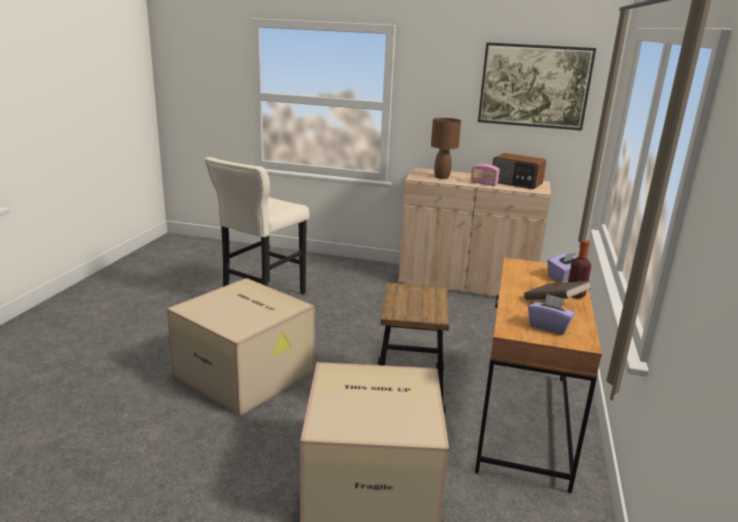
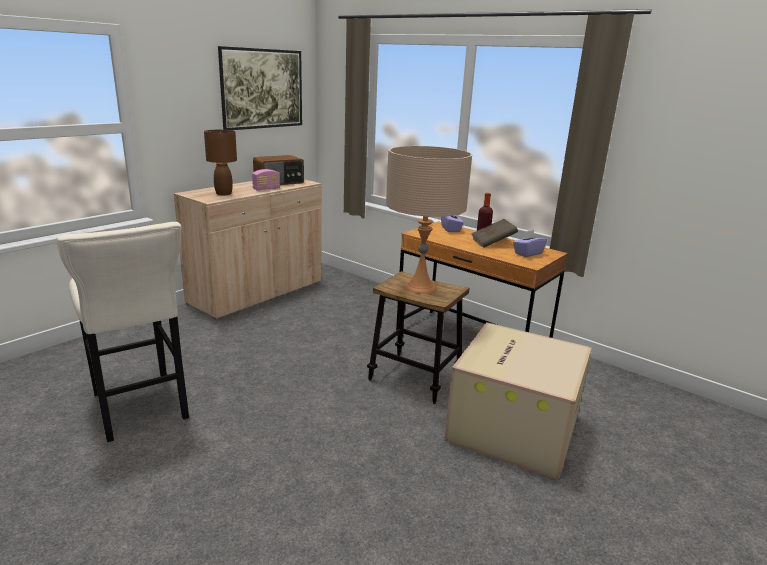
camera: 65 degrees left, 0 degrees up
(247, 373) = (305, 459): cardboard box -> none
(418, 301) = (420, 287): none -> beige table lamp

